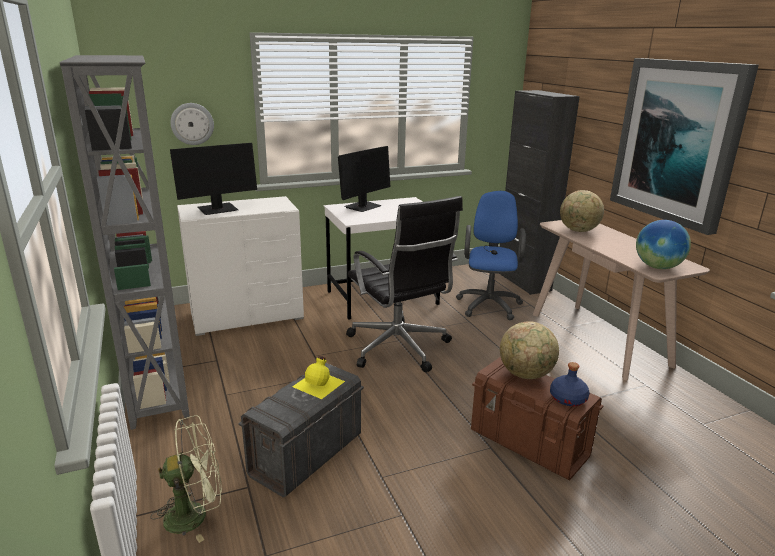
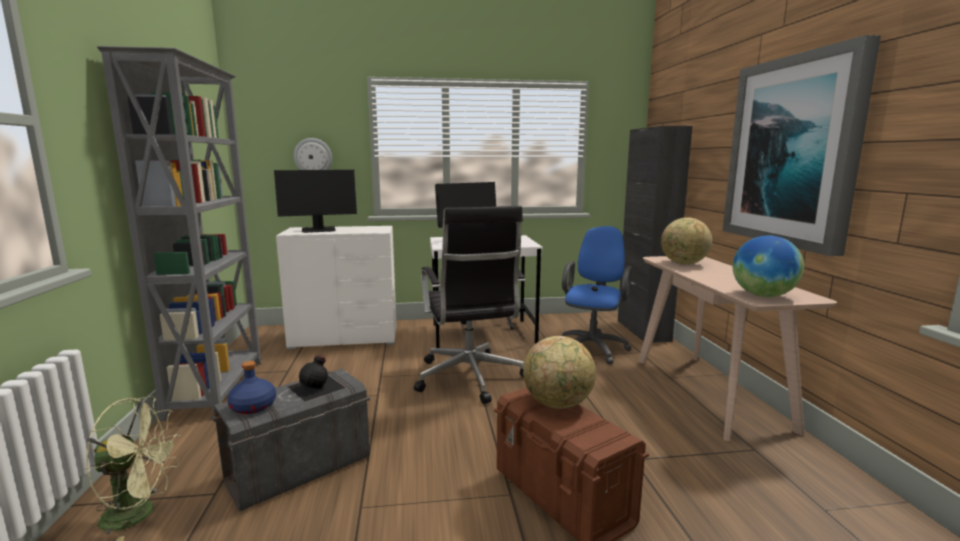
camera: 15 degrees right, 10 degrees down
(319, 383) = (317, 387): yellow bottle -> black bottle
(568, 399) = (595, 437): blue bottle -> blue bottle (253, 407)

